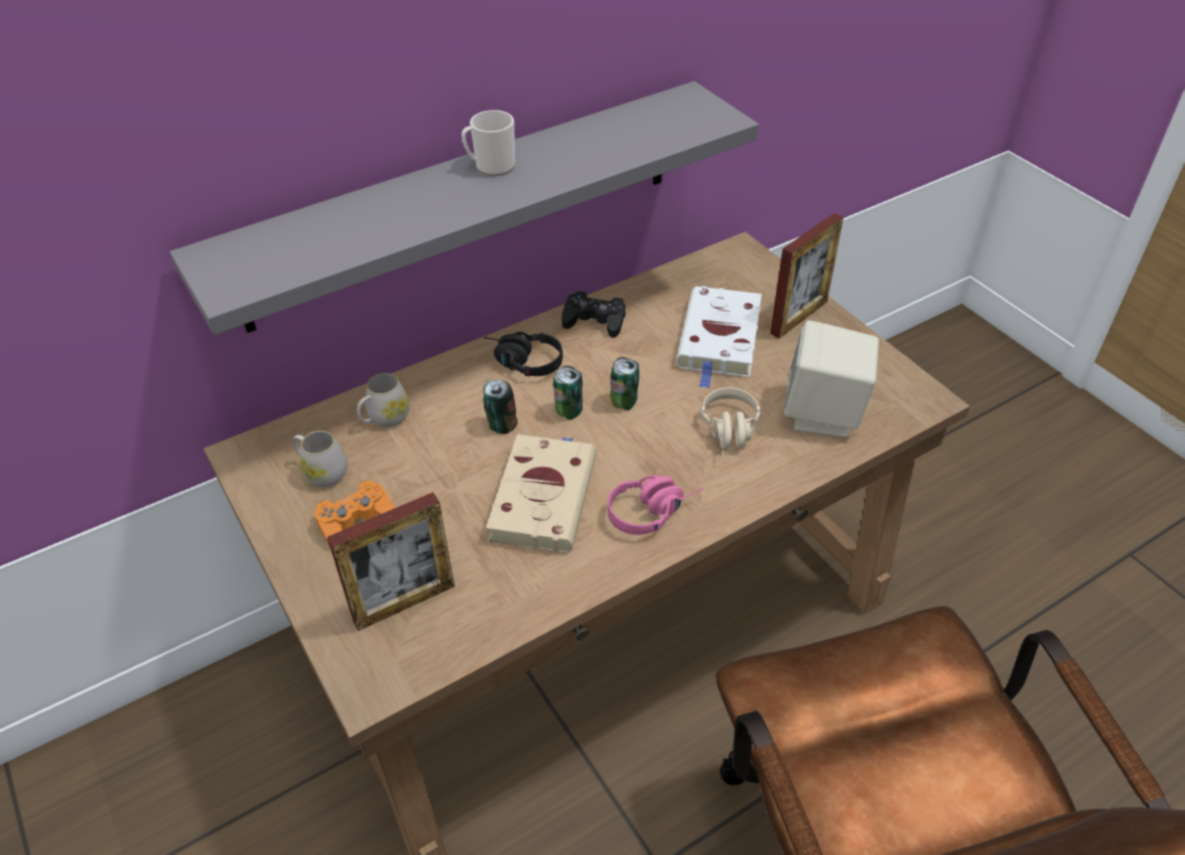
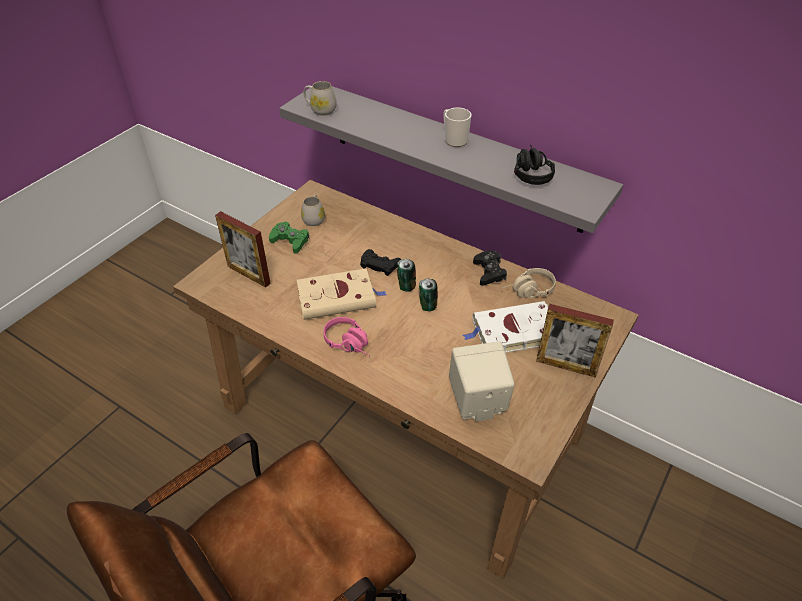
camera: 65 degrees right, 0 degrees up
(356, 520) = (290, 241): orange game controller -> green game controller
(384, 418) = (360, 224): white mug -> white mug (320, 110)
(501, 425) = (380, 265): can -> black game controller
(521, 362) = (432, 255): black headphones -> black headphones (529, 171)
(730, 434) = (430, 361): beige headphones -> beige headphones (528, 291)

